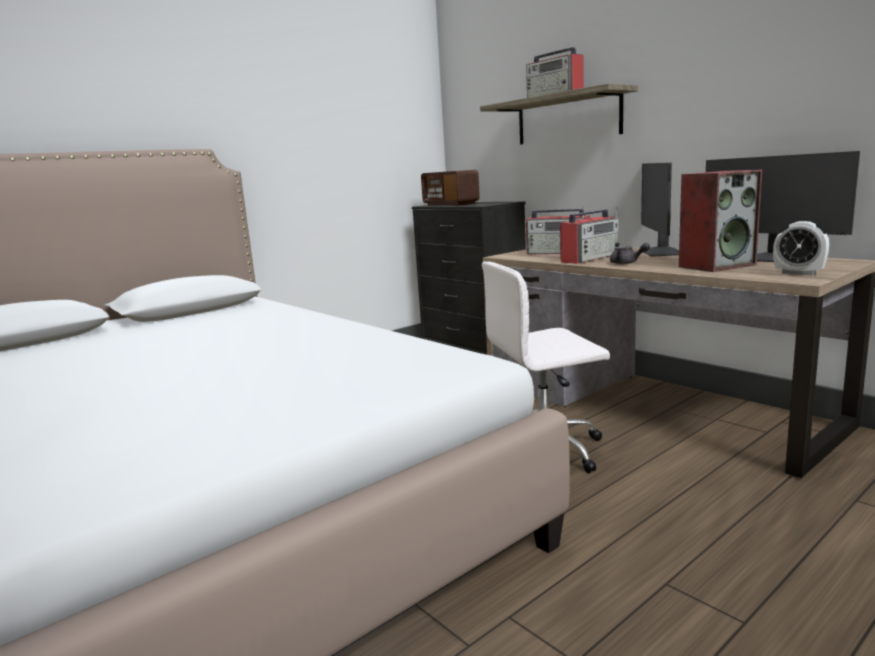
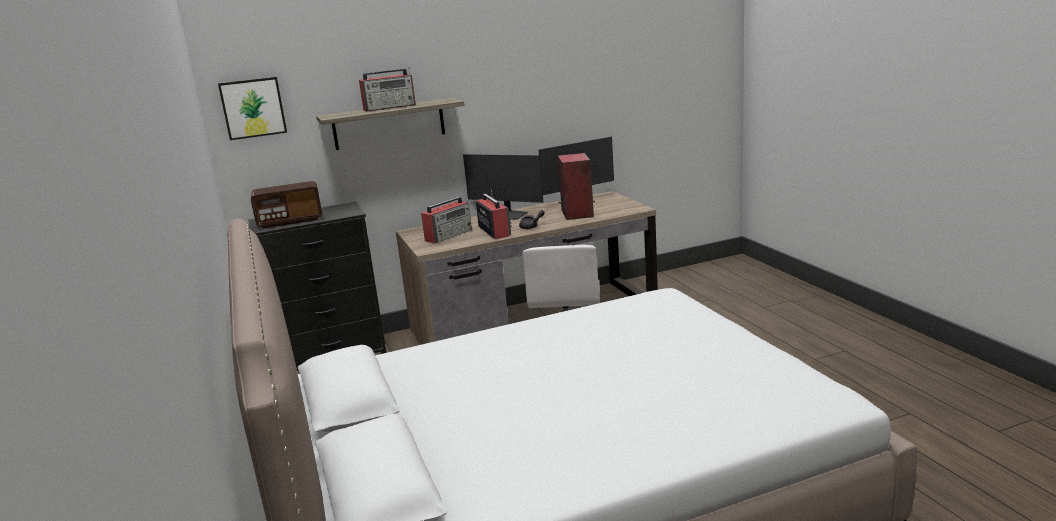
camera: 70 degrees left, 5 degrees up
(468, 98) = (253, 108): none -> picture
(798, 273) = (623, 206): alarm clock -> none

